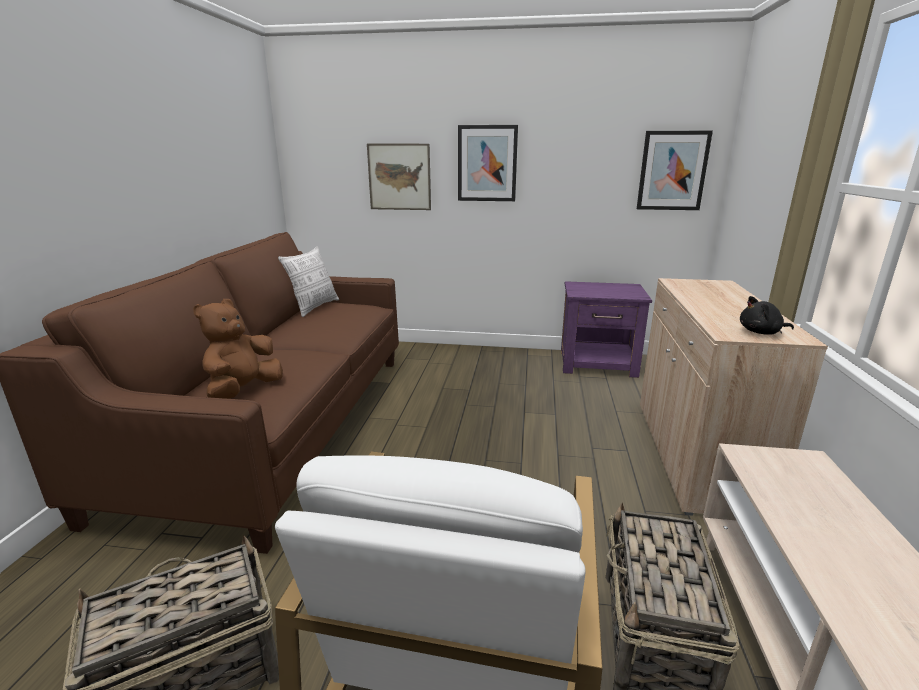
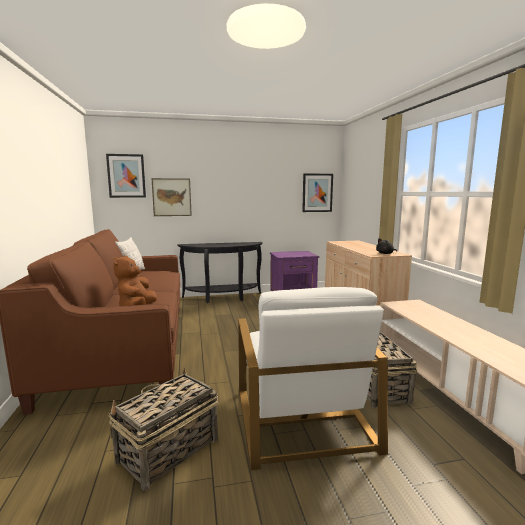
camera: 20 degrees left, 10 degrees down
(475, 353) = (223, 298): none -> black console table
(487, 163) = (223, 189): picture -> picture (126, 176)

